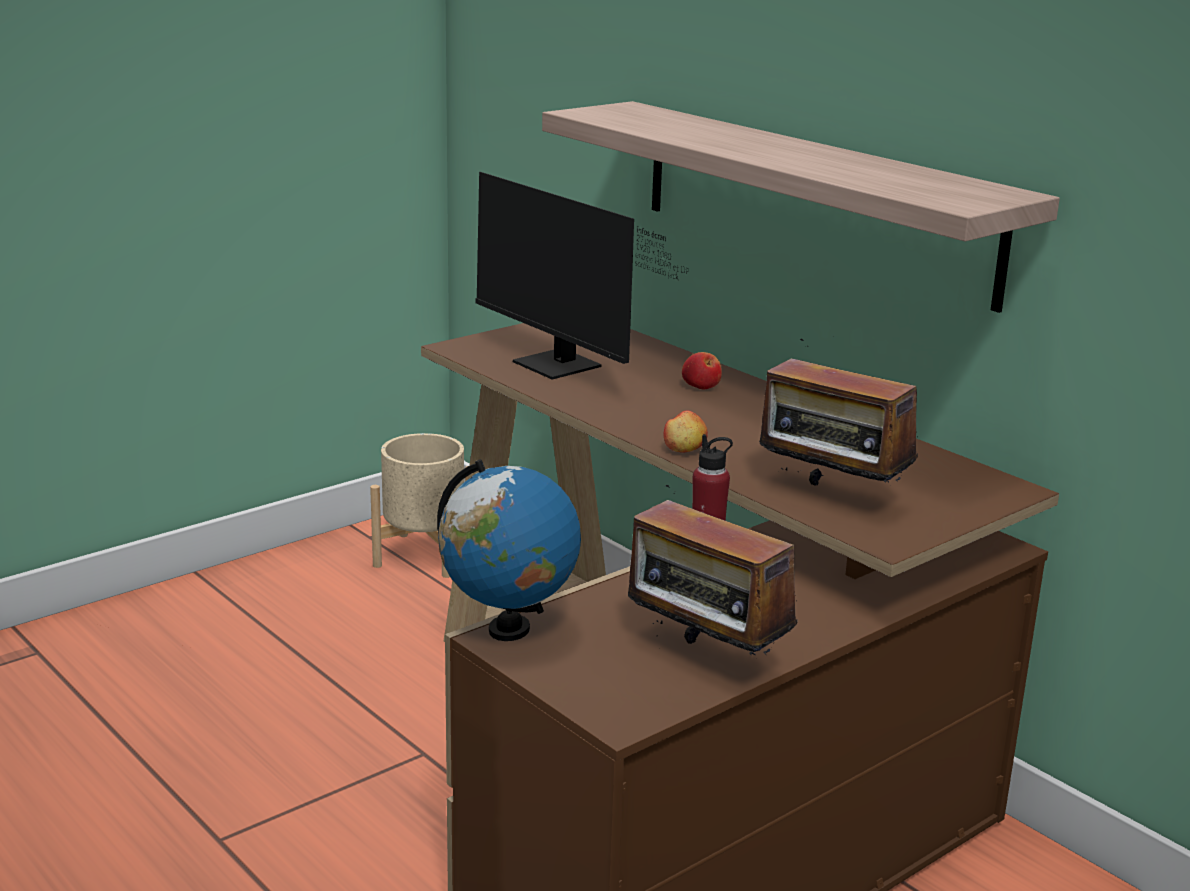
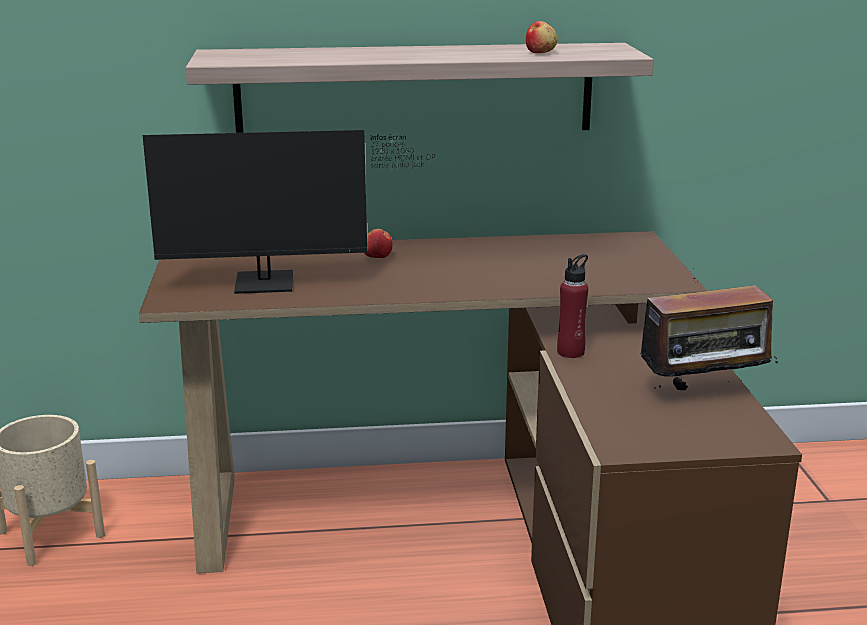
camera: 55 degrees left, 0 degrees up
(508, 630) = (610, 441): globe -> none
(684, 450) = (480, 290): apple -> apple (540, 52)
(830, 496) = (600, 277): radio -> none

